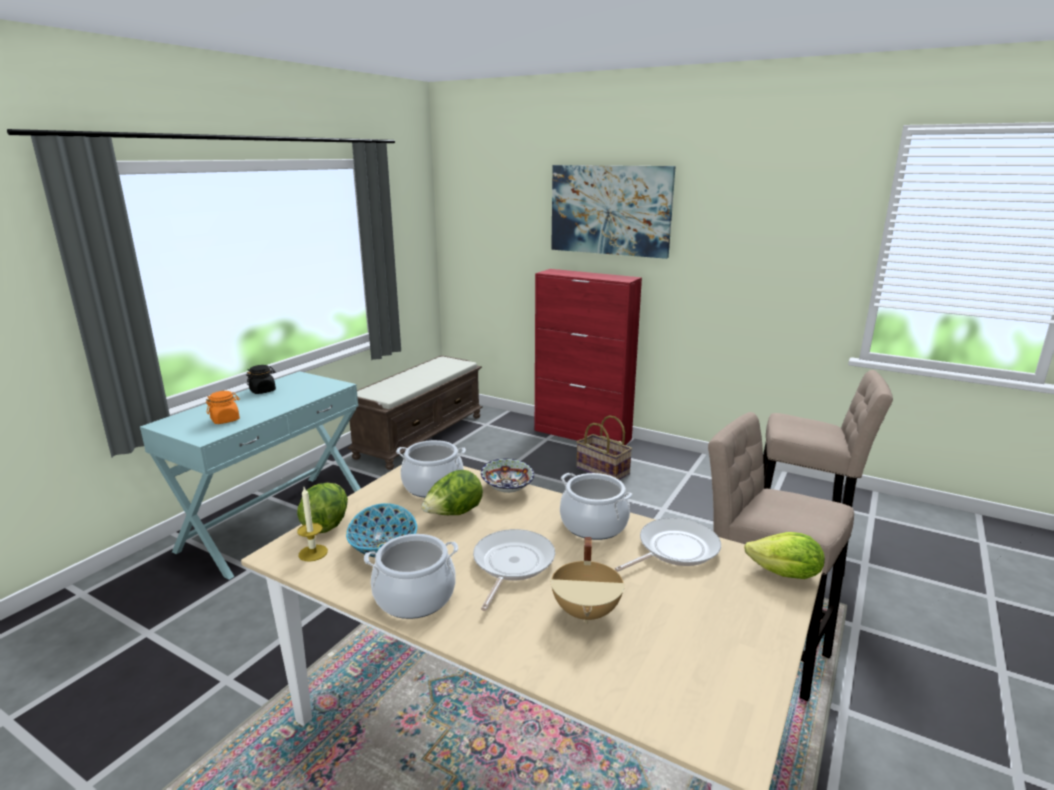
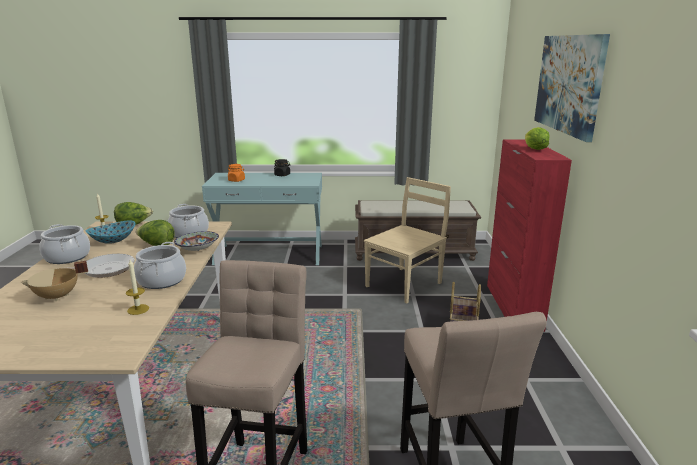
camera: 60 degrees right, 0 degrees up
(483, 464) = (405, 284): none -> beige chair
(674, 549) = (138, 309): frying pan -> candle
(785, 574) = (114, 353): lettuce -> lettuce (534, 149)

